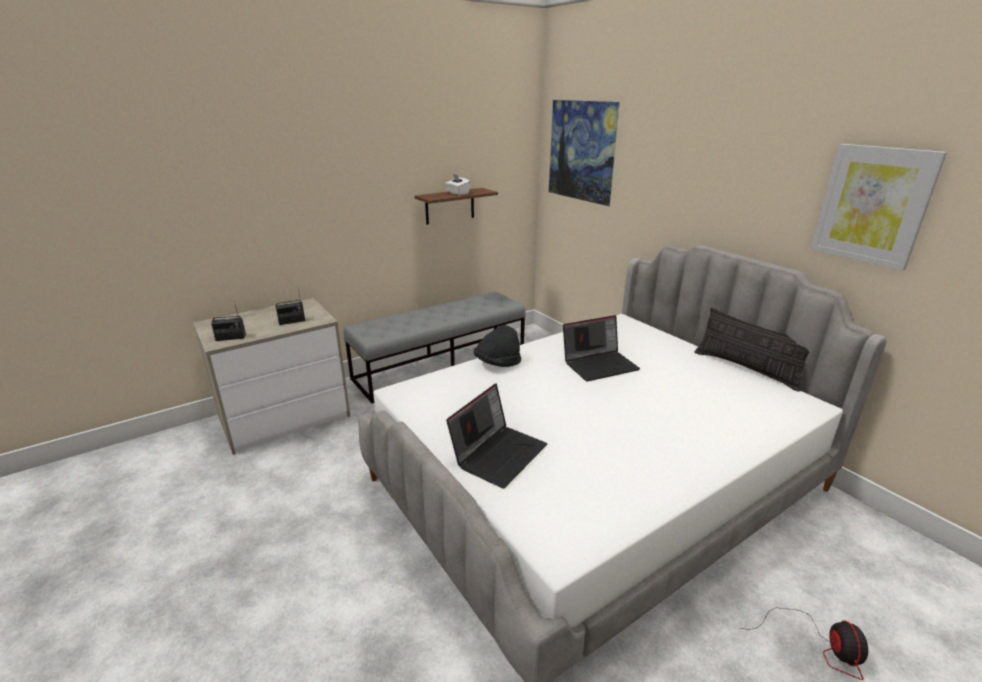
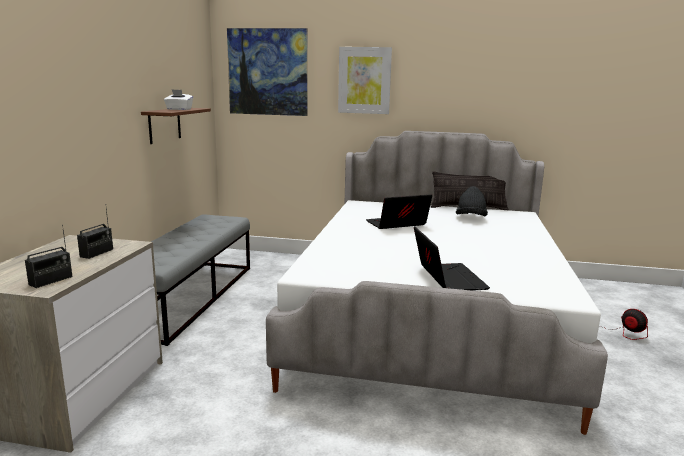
camera: 45 degrees left, 10 degrees down
(497, 363) = (333, 241): black hat -> black hat (470, 218)
(599, 364) = (396, 224): laptop -> laptop turned 135 degrees counterclockwise
(872, 205) = (516, 85): picture -> picture (364, 80)

